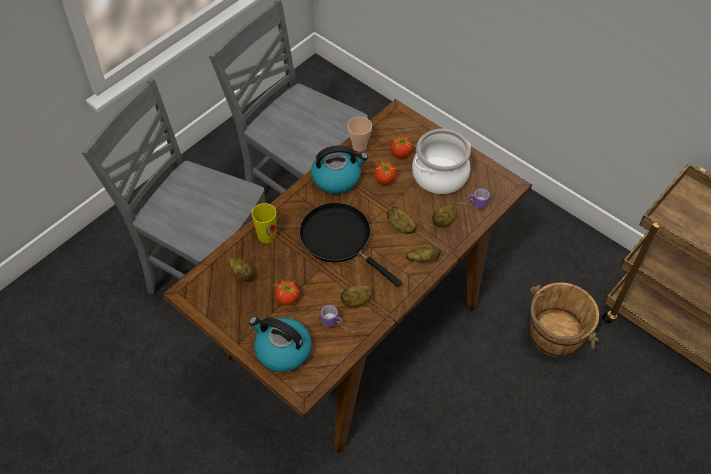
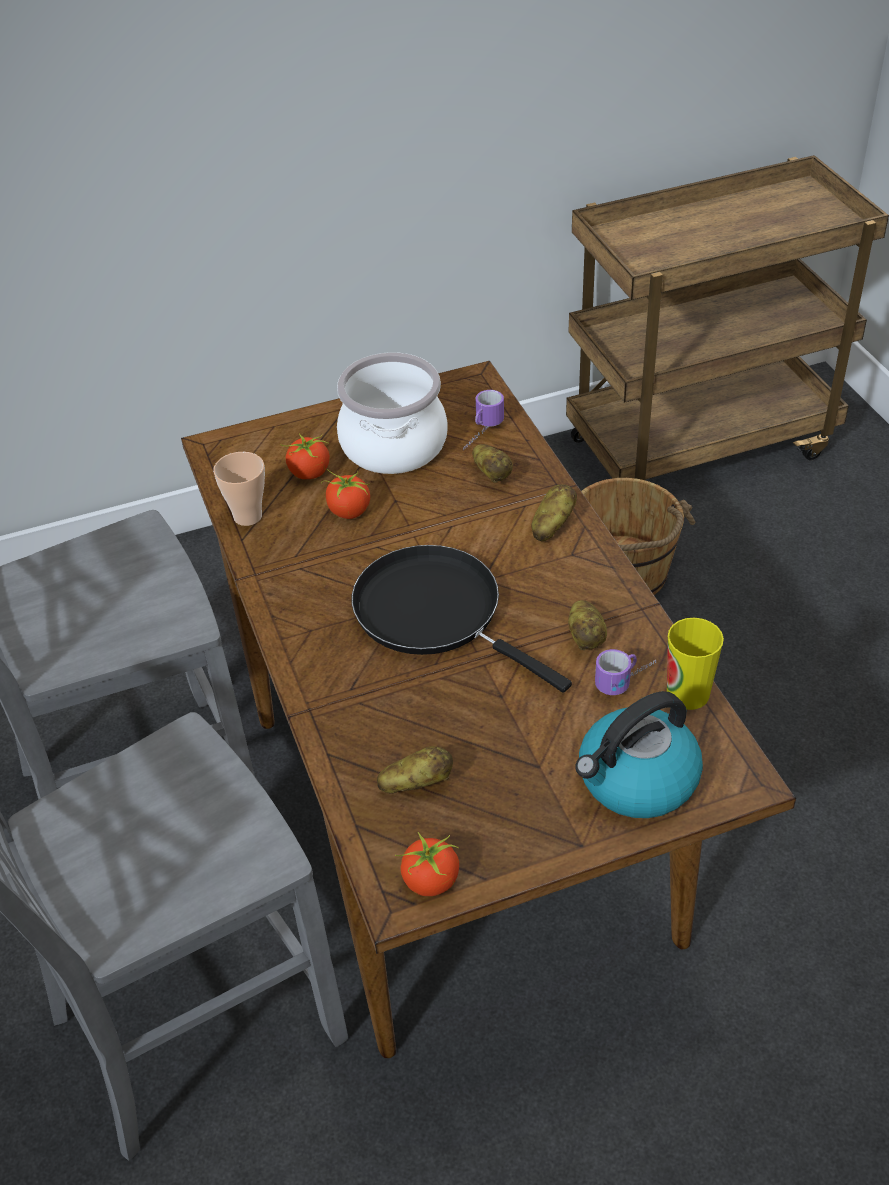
camera: 60 degrees left, 10 degrees down
(267, 235) = (350, 714): cup -> cup (688, 693)
(287, 298) = (521, 733): tomato -> tomato (430, 882)
(337, 178) = (295, 570): kettle -> none
(339, 239) = (436, 613): black frying pan -> black frying pan turned 60 degrees clockwise
(400, 226) = (465, 528): potato -> none

